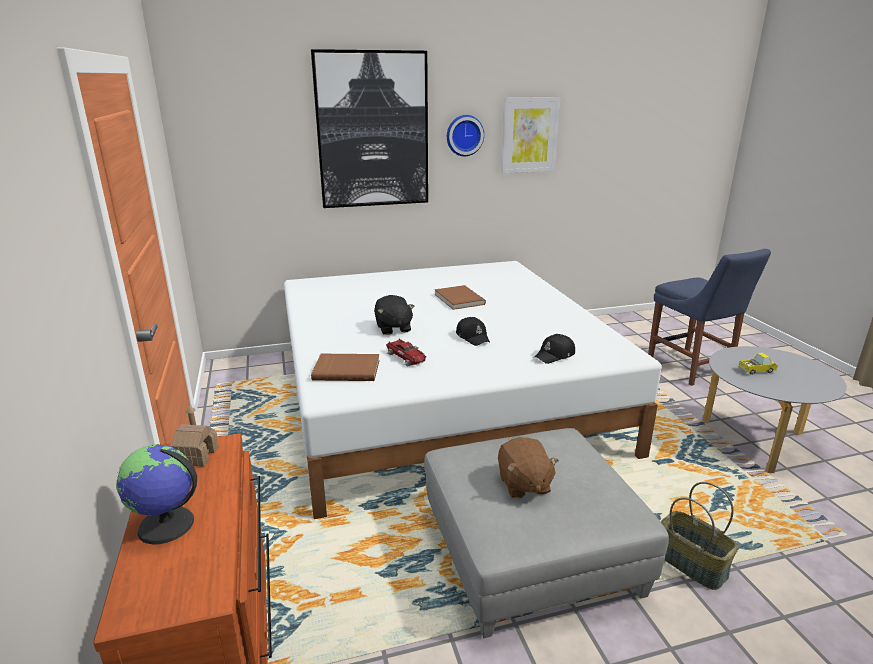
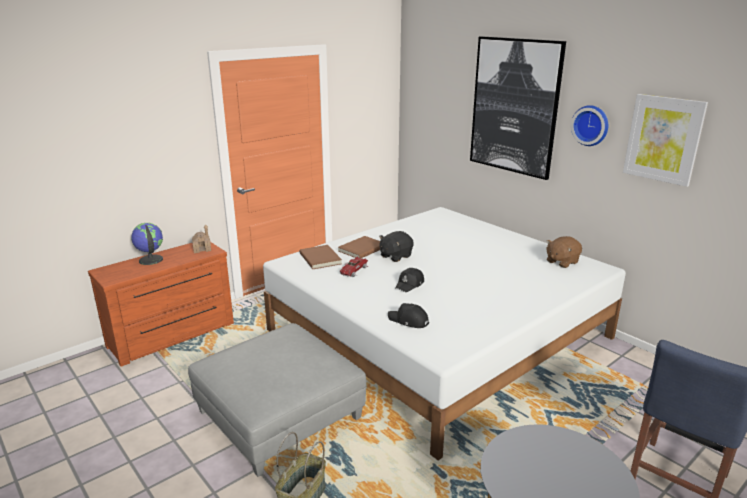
camera: 65 degrees right, 0 degrees up
(458, 299) = (479, 265): brown book -> brown book (361, 249)
(523, 484) = (266, 358): brown plush toy -> brown plush toy (561, 262)
(756, 370) = (544, 460): toy truck -> none

